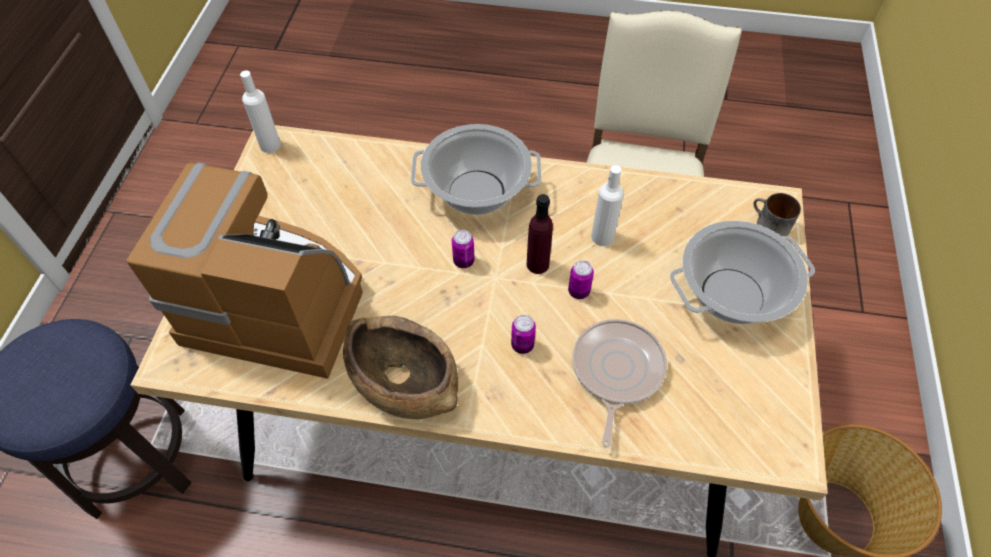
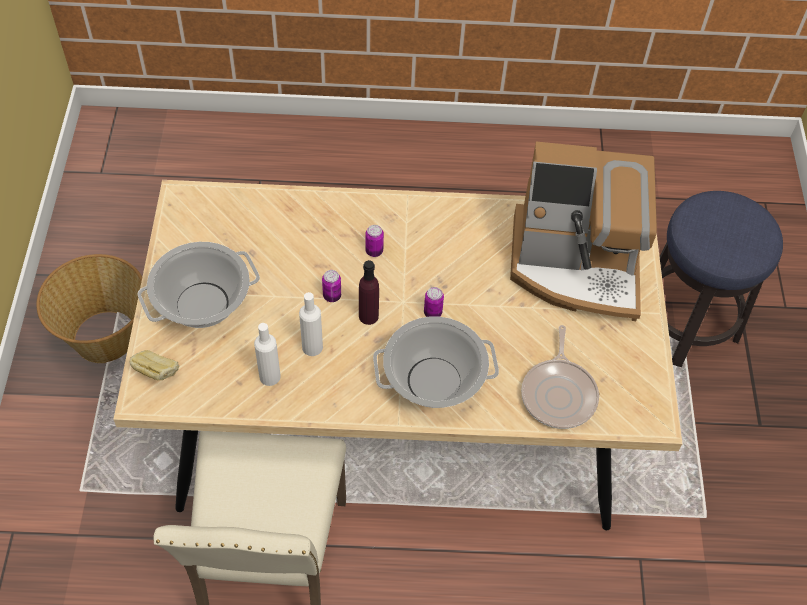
camera: 170 degrees right, 0 degrees up
(270, 145) = (654, 416): white bottle -> white bottle (270, 376)
(403, 380) = (459, 220): brown bowl -> none
(616, 371) = (301, 239): frying pan -> frying pan (559, 393)
(768, 225) = (156, 374): mug -> bread

